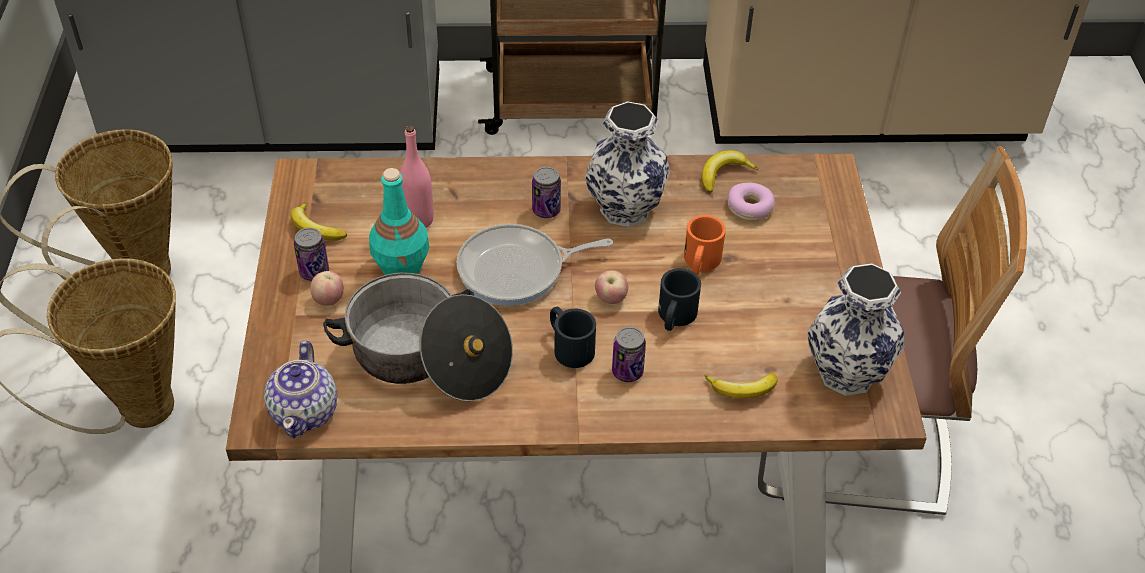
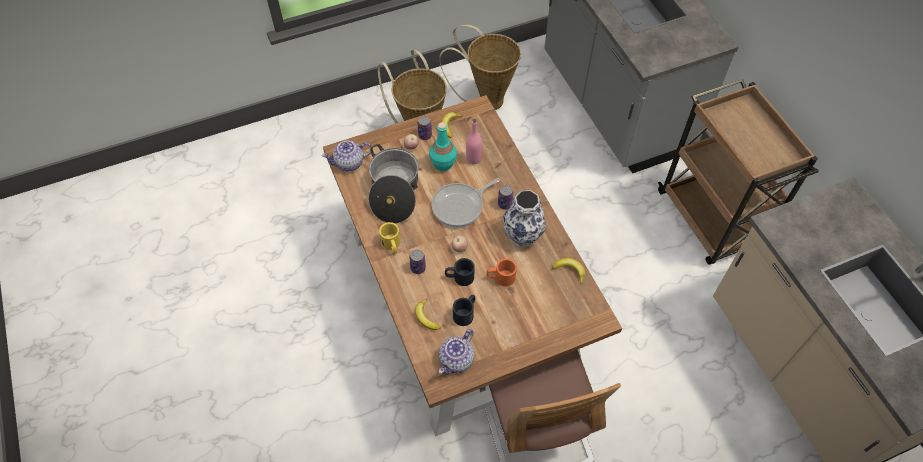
camera: 70 degrees right, 10 degrees up
(517, 270) = (460, 206): frying pan -> frying pan turned 90 degrees counterclockwise
(554, 397) = (392, 245): none -> yellow mug
(569, 346) = (423, 241): black mug -> black mug (465, 313)
(750, 208) = (551, 289): donut -> none
(847, 371) = (457, 360): vase -> teapot

